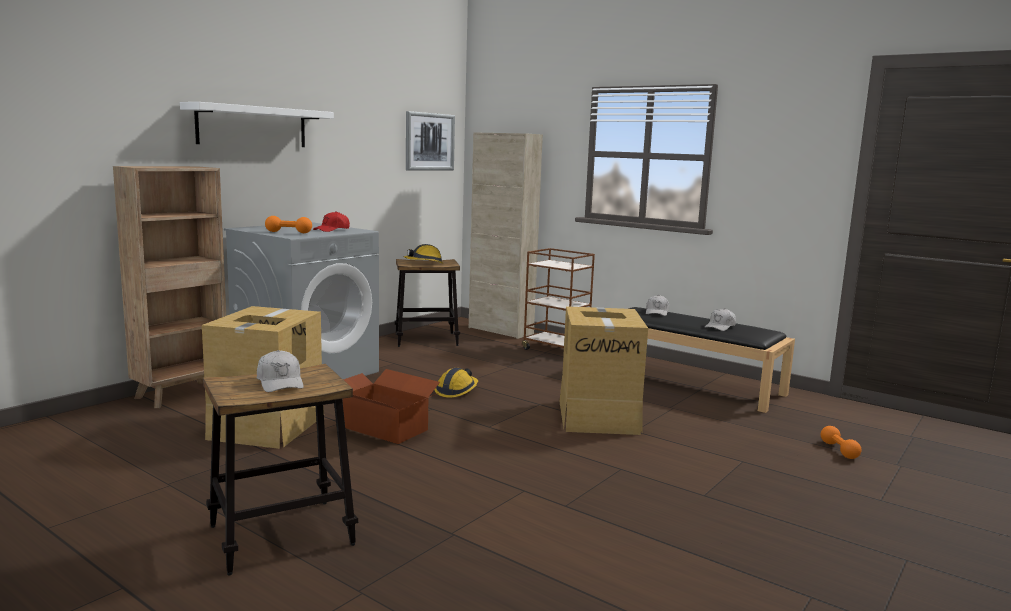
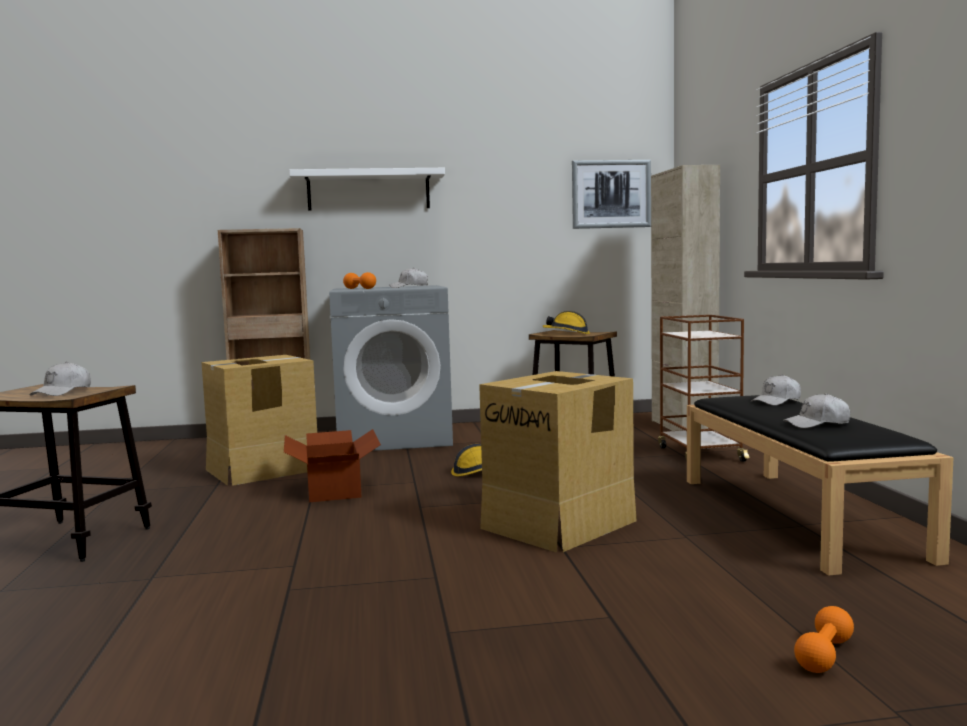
camera: 45 degrees right, 5 degrees down
(332, 230) = (409, 287): red cap -> white cap

